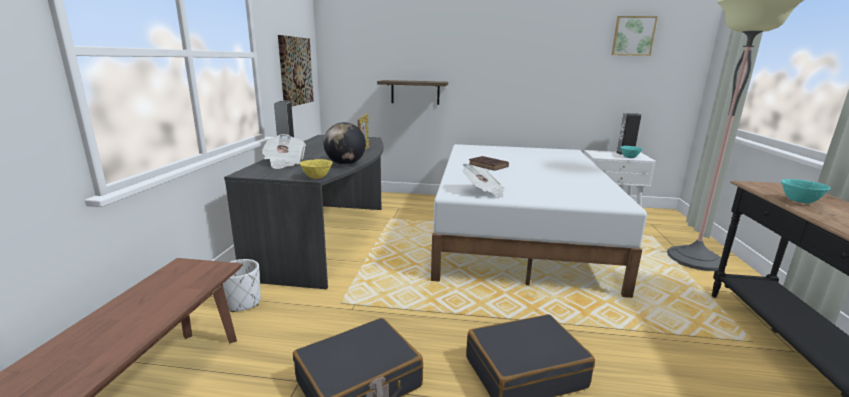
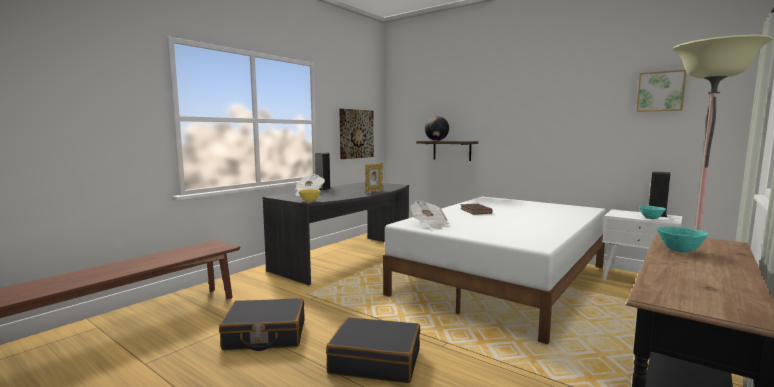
camera: 30 degrees right, 10 degrees down
(242, 303) = (255, 282): white planter -> none
(345, 164) = (344, 196): globe -> globe (436, 140)

